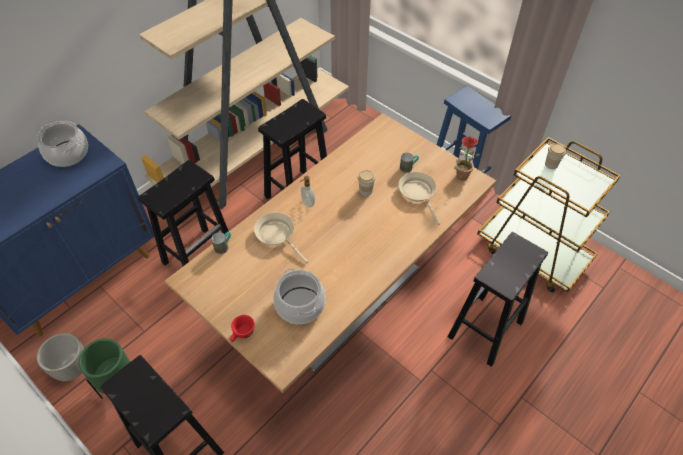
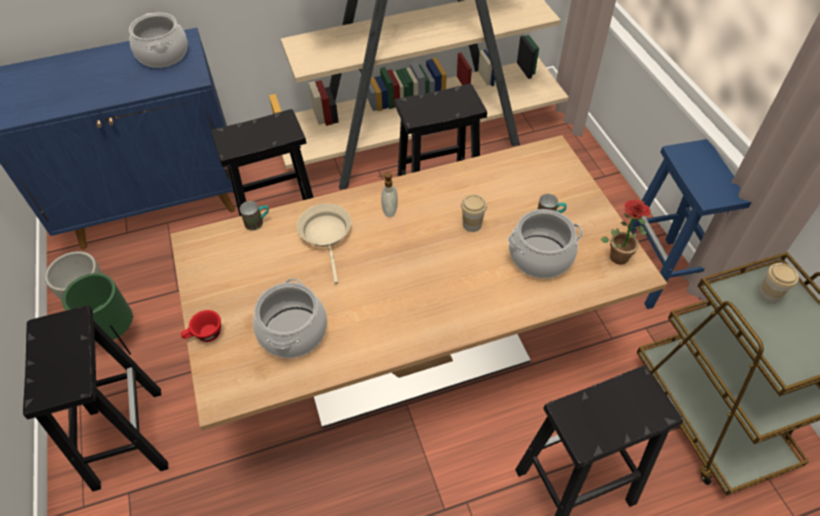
camera: 30 degrees right, 0 degrees up
(418, 193) = (540, 256): beige frying pan -> cooking pot

